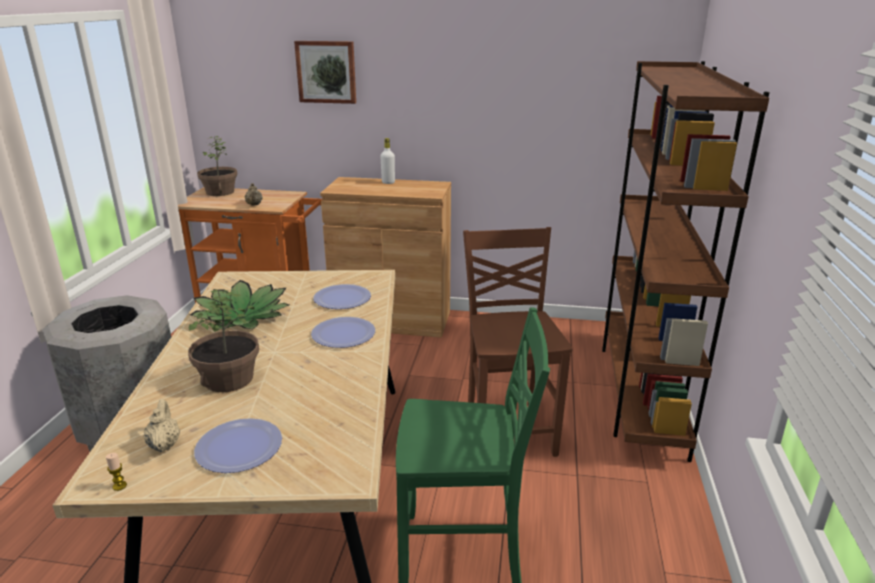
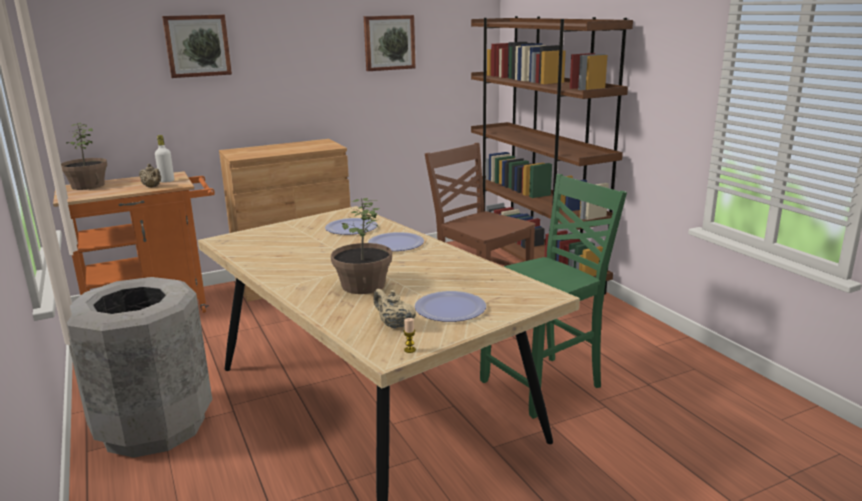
camera: 35 degrees left, 5 degrees down
(243, 317) = (292, 256): potted plant -> none
(388, 182) = (276, 146): white bottle -> white bottle (167, 181)
(535, 82) = (389, 42): none -> picture

